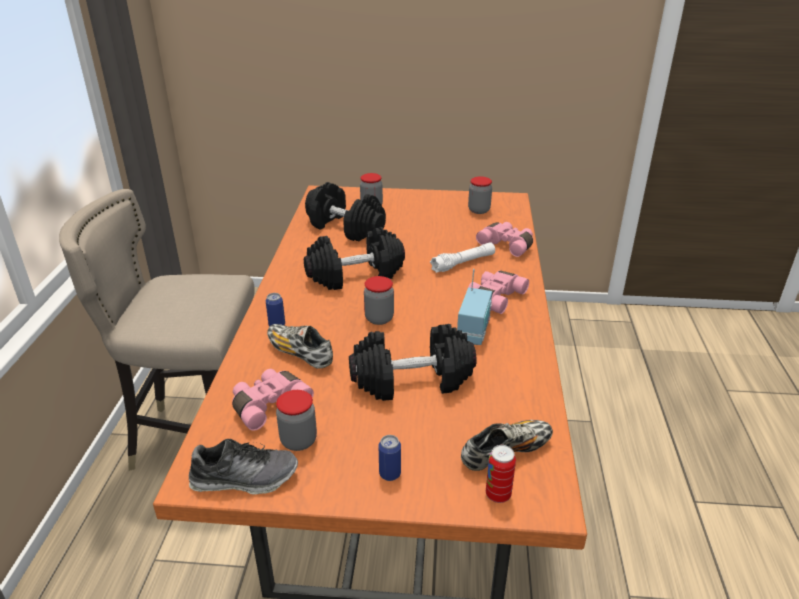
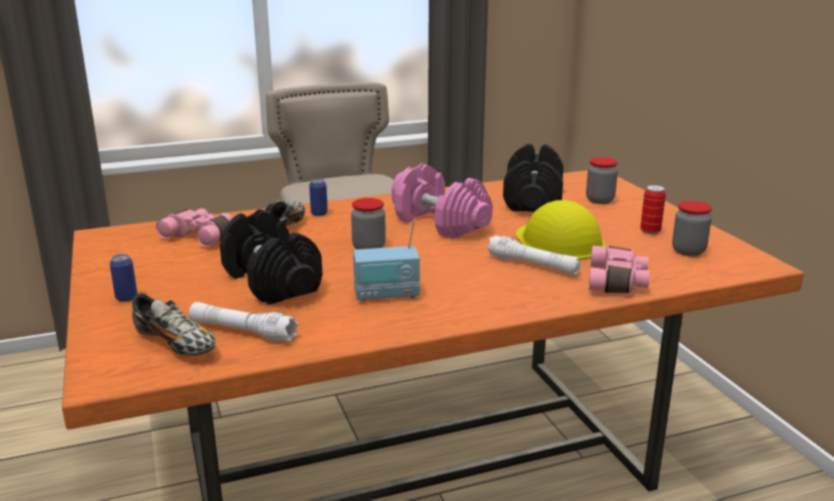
camera: 65 degrees right, 10 degrees down
(244, 478) = (106, 249): shoe -> none
(298, 441) = (158, 256): jar -> none
(355, 275) = (439, 223): black dumbbell -> pink dumbbell
(430, 242) = (559, 241): none -> yellow hard hat
(494, 297) = (473, 294): pink binoculars -> none
(498, 495) = (110, 350): can -> can (650, 231)
(500, 412) = (242, 332): none -> white flashlight

